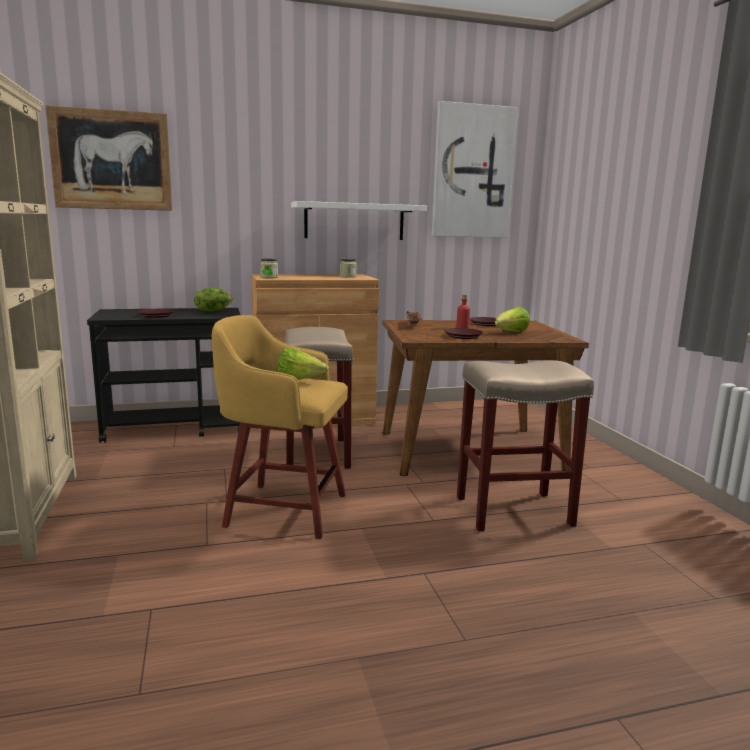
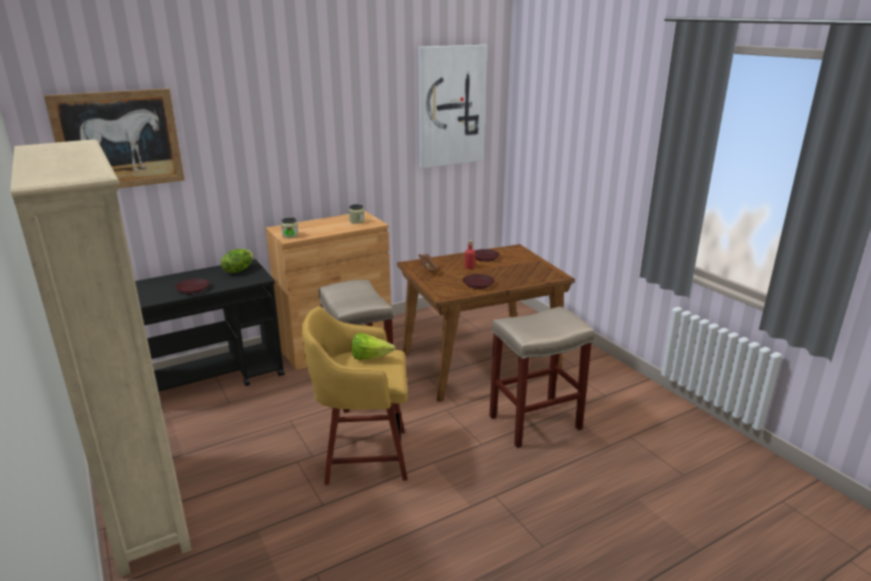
camera: 15 degrees left, 10 degrees up
(354, 221) = (352, 164): white shelf -> none
(511, 333) = (511, 271): lettuce -> none

